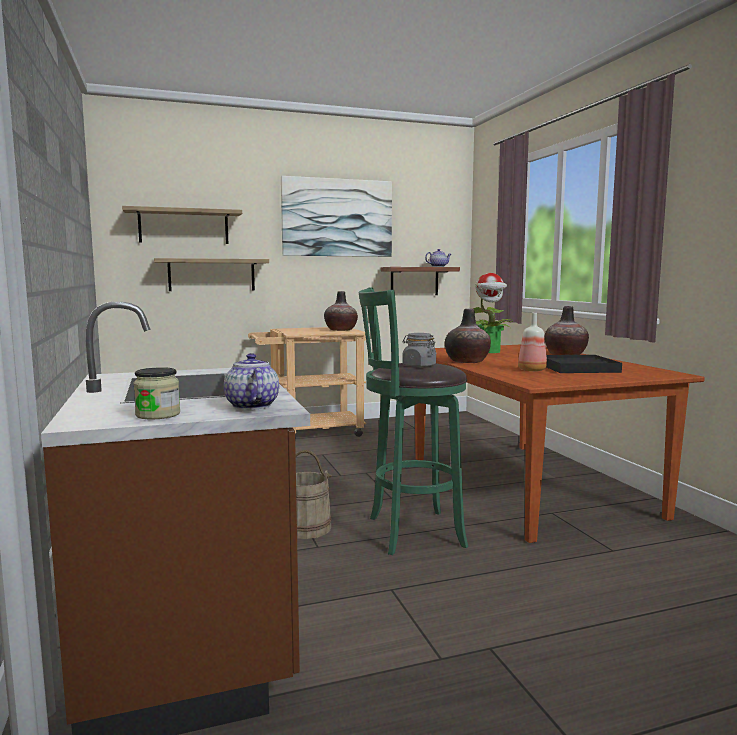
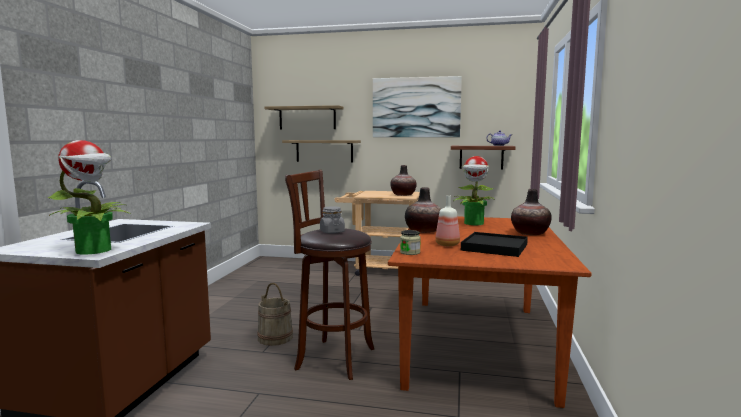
camera: 30 degrees right, 0 degrees up
(158, 414) = (43, 249): jar -> jar (410, 252)
(251, 406) = (95, 250): teapot -> potted plant
(410, 532) = (331, 358): green stool -> brown stool

